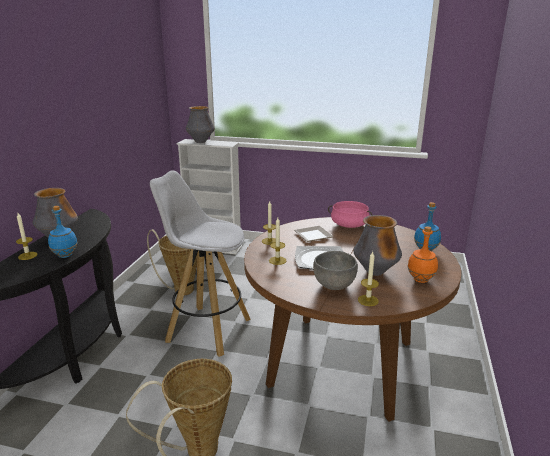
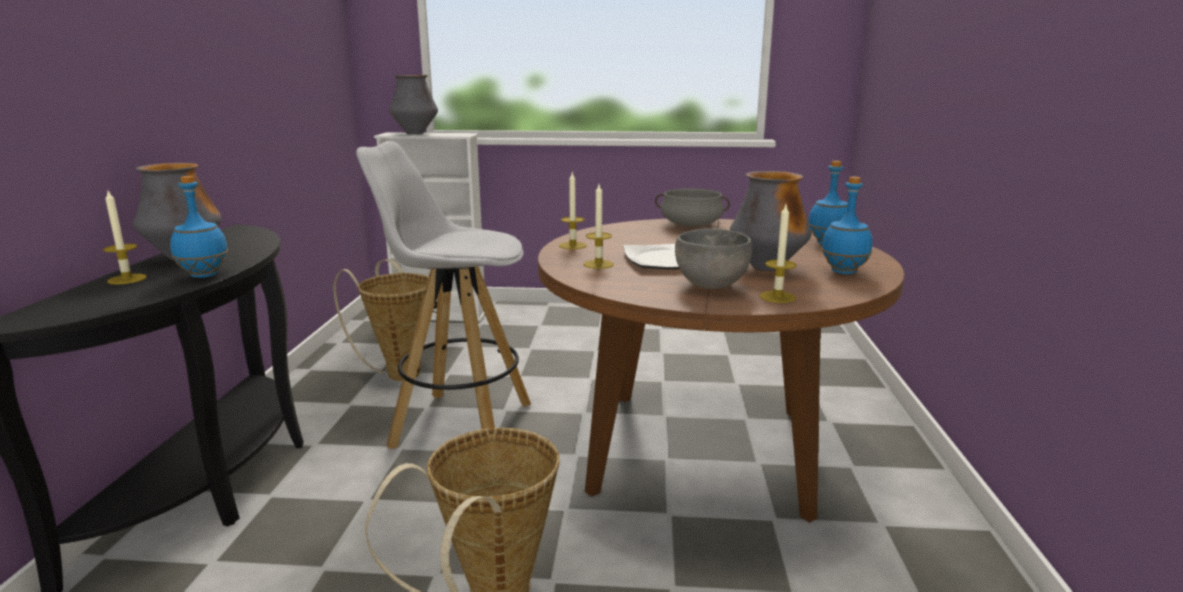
camera: 10 degrees left, 5 degrees down
(311, 235) = (638, 237): plate -> none
(349, 225) = (691, 225): pink cooking pot -> grey cooking pot
(421, 280) = (844, 272): orange bottle -> blue bottle

